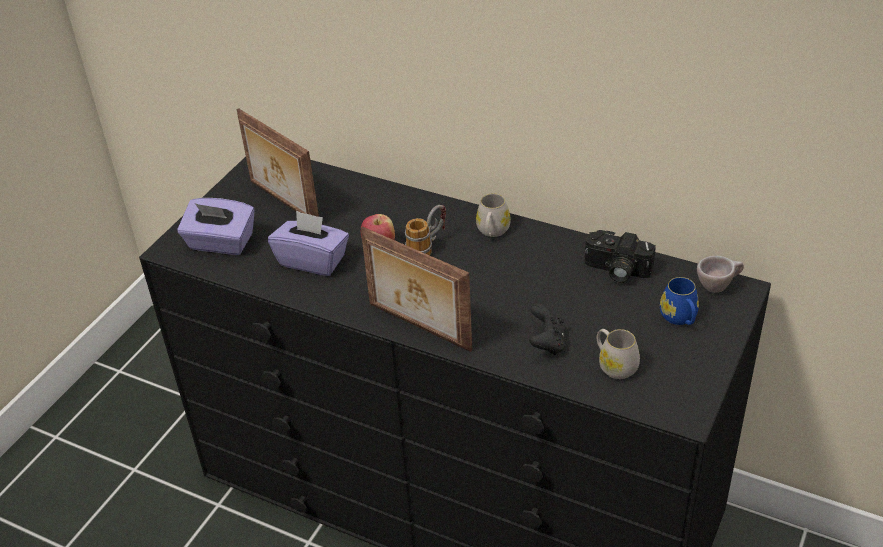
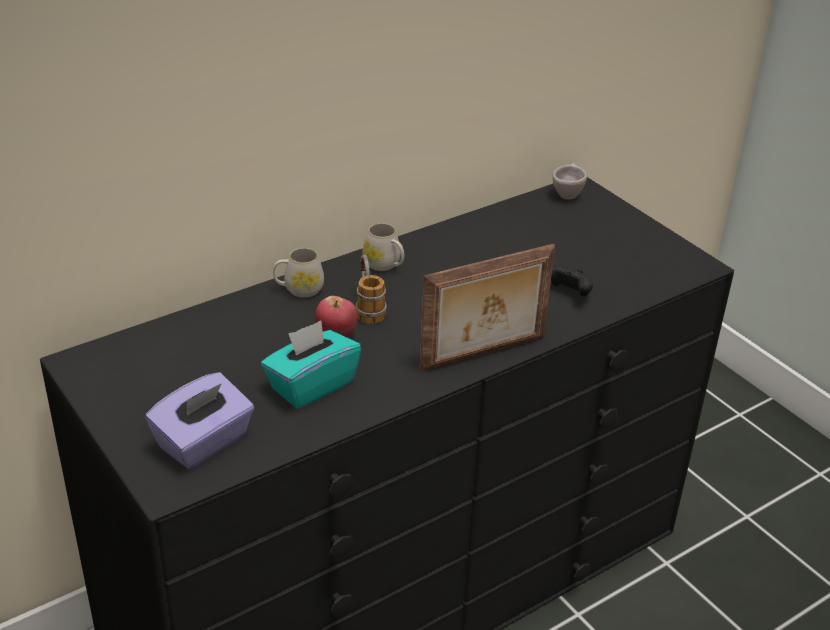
camera: 65 degrees left, 5 degrees down
(282, 203) = (184, 374): picture frame -> none
(312, 260) = (311, 385): purple tissue box -> turquoise tissue box
(614, 365) = (620, 273): white mug -> white mug (299, 289)
(616, 270) = (504, 227): camera -> none
(680, 318) = (590, 224): blue mug -> none

